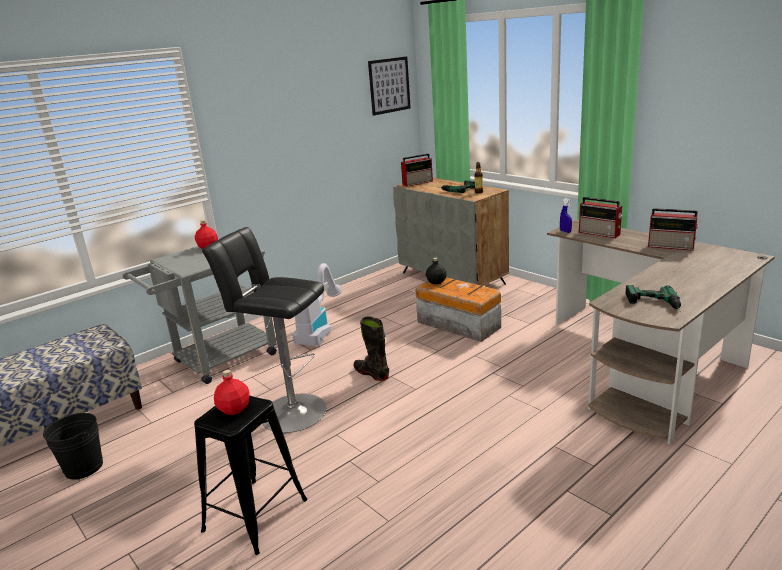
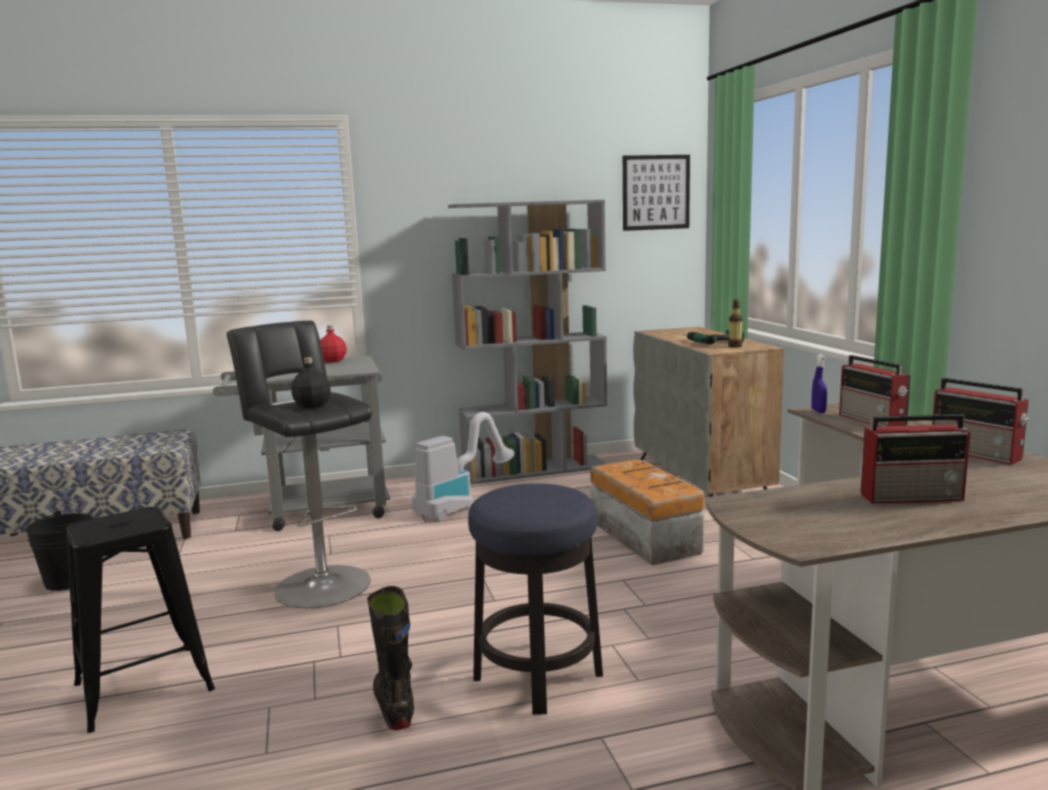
camera: 25 degrees right, 10 degrees down
(234, 409) = (124, 522): red bottle -> none
(342, 294) = (535, 469): none -> grey bookcase
(371, 373) = (462, 567): black boot -> black boot (394, 707)
(418, 183) = (673, 330): radio -> radio (913, 496)
(436, 282) = (625, 465): black bottle -> black bottle (311, 405)
(489, 425) = (537, 676): none -> stool
(654, 304) = (811, 520): power drill -> none

